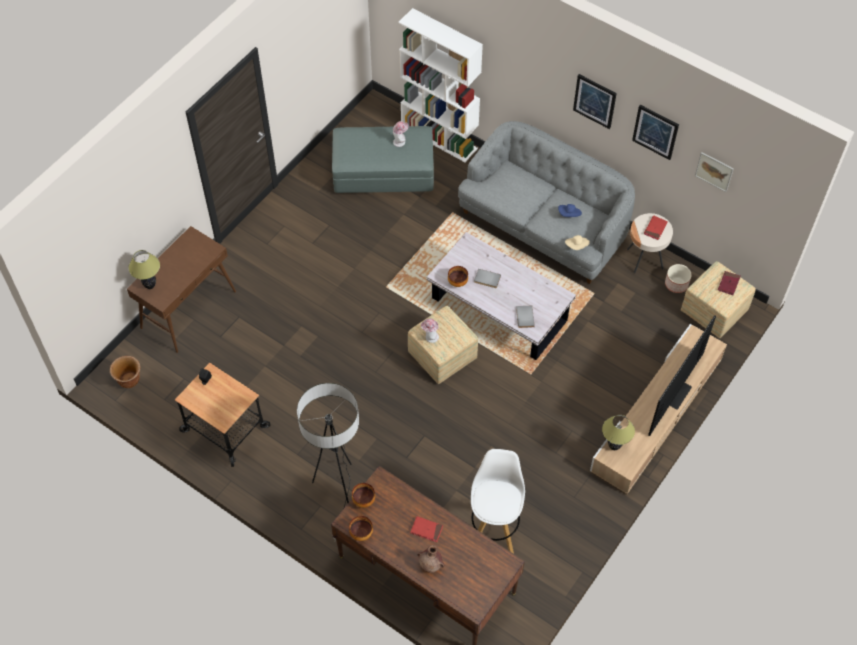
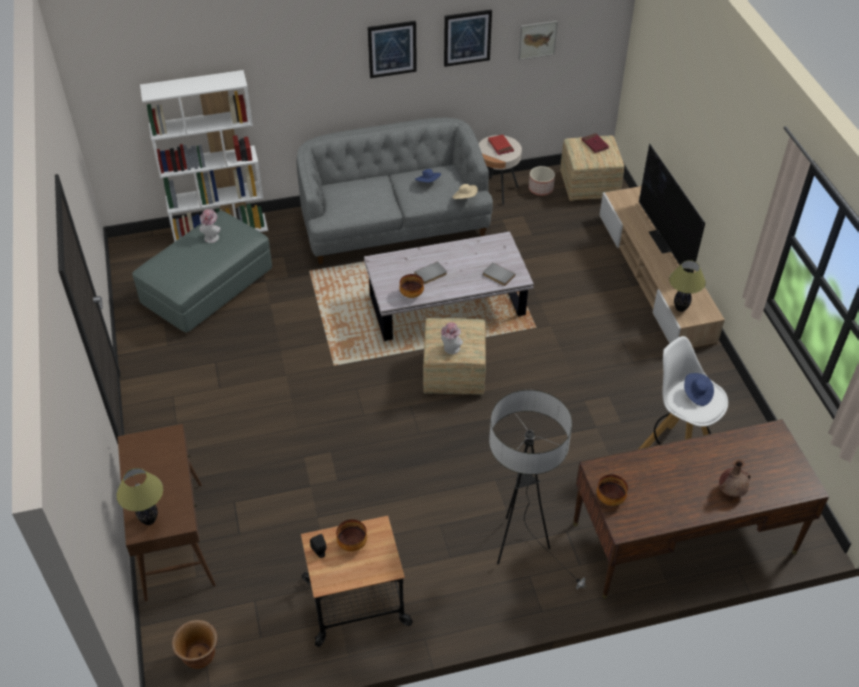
camera: 50 degrees left, 10 degrees down
(361, 533) = (648, 525): bowl -> bowl (352, 544)
(426, 530) = (688, 470): red book -> none
(500, 497) = (697, 394): none -> blue hat

